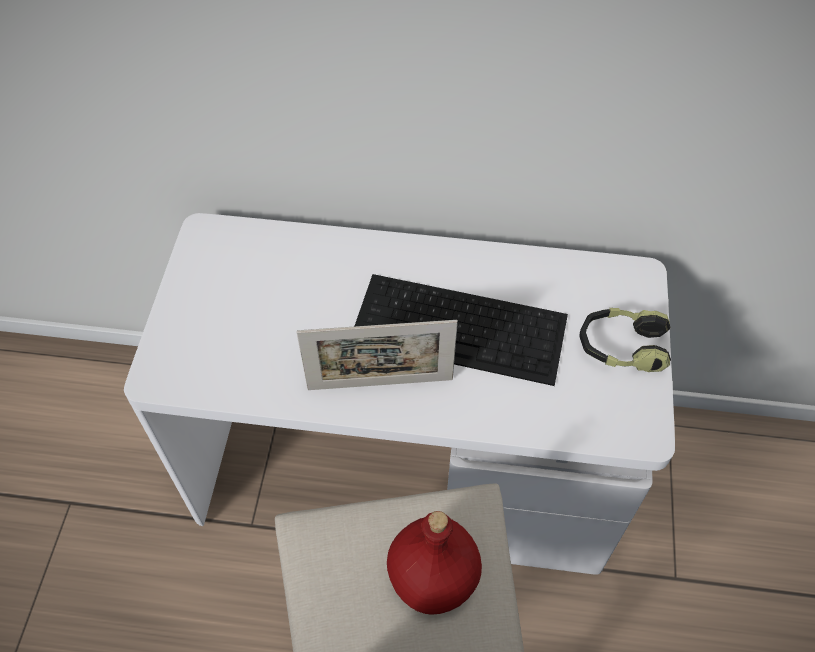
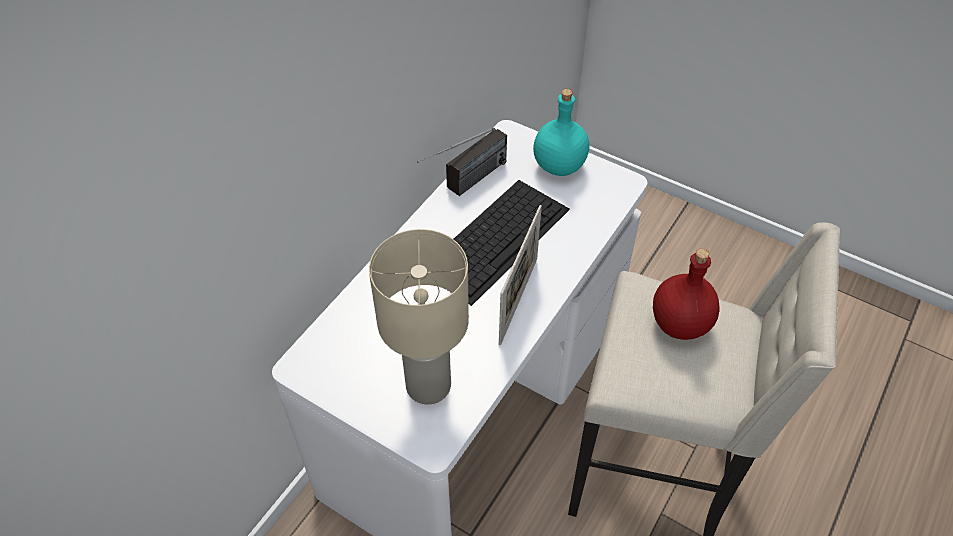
camera: 65 degrees left, 5 degrees down
(224, 344) = (427, 386): none -> beige table lamp
(525, 266) = (465, 185): none -> radio
(621, 348) = (558, 166): headphones -> turquoise bottle

